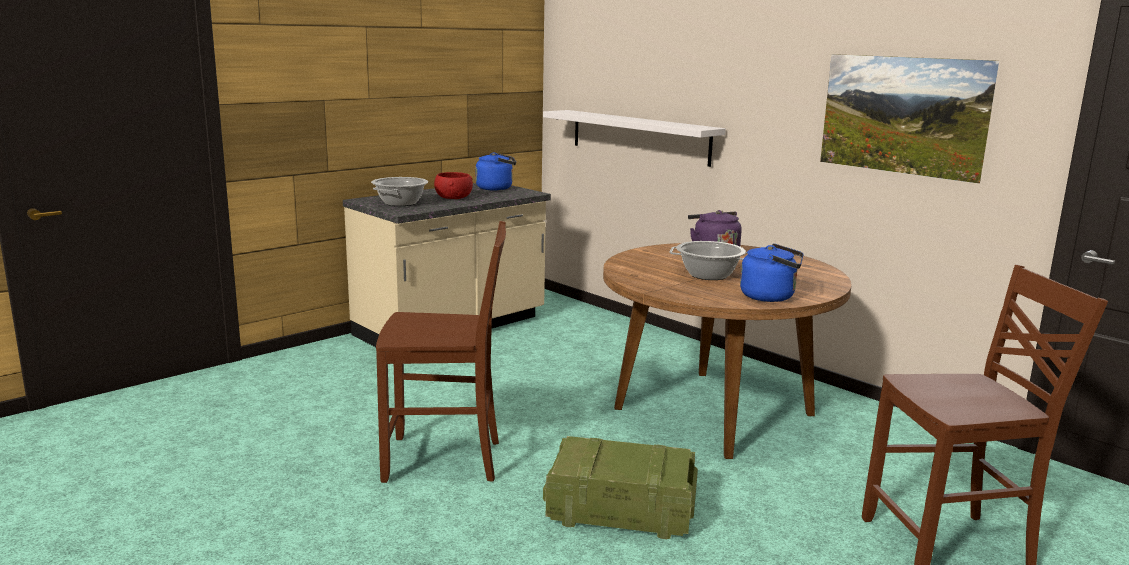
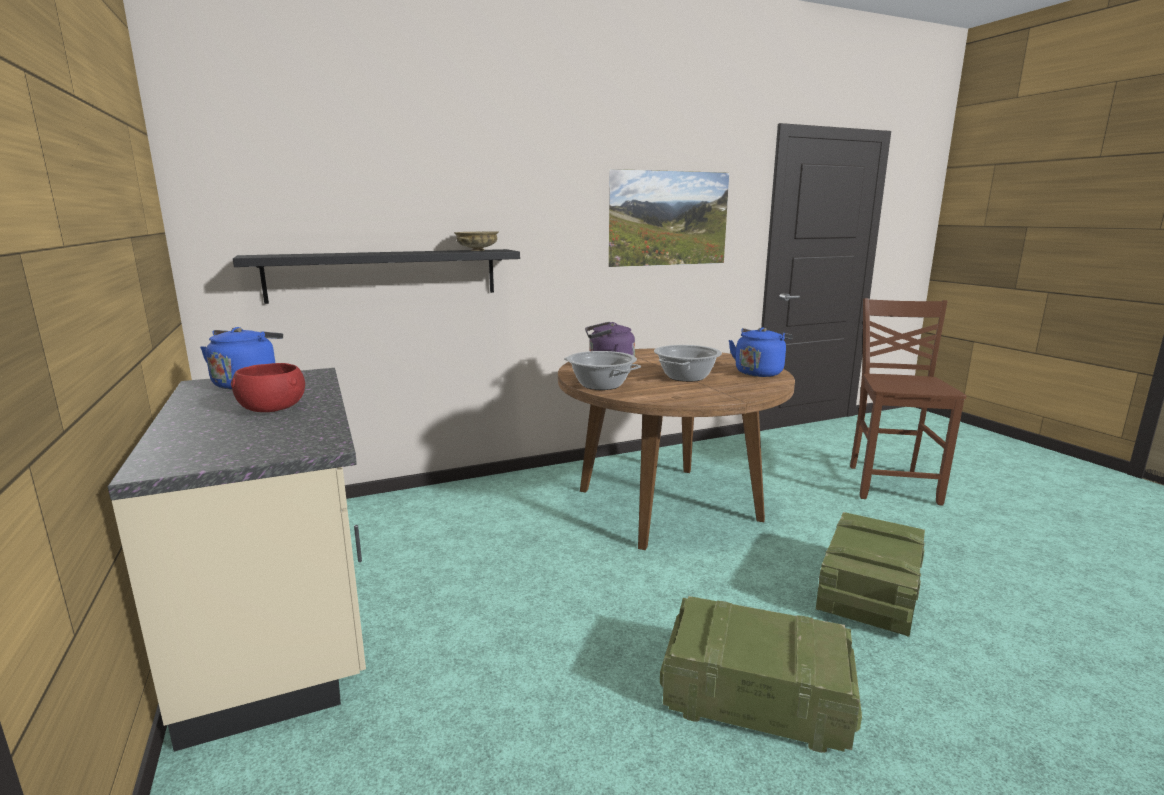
camera: 70 degrees left, 0 degrees up
(400, 203) = (249, 442): cooking pot -> cooking pot (600, 385)
(445, 460) = (758, 697): brown chair -> crate
(639, 136) = (384, 275): white shelf -> black shelf
(687, 125) = (477, 250): none -> beige bowl

